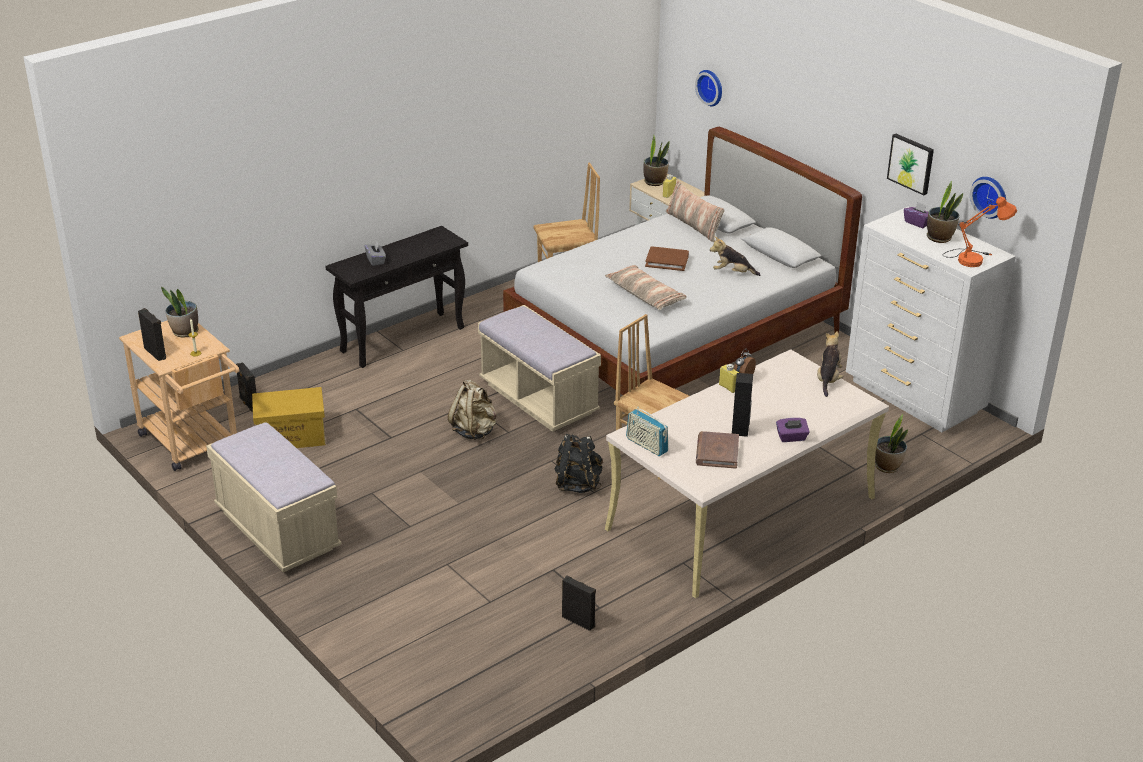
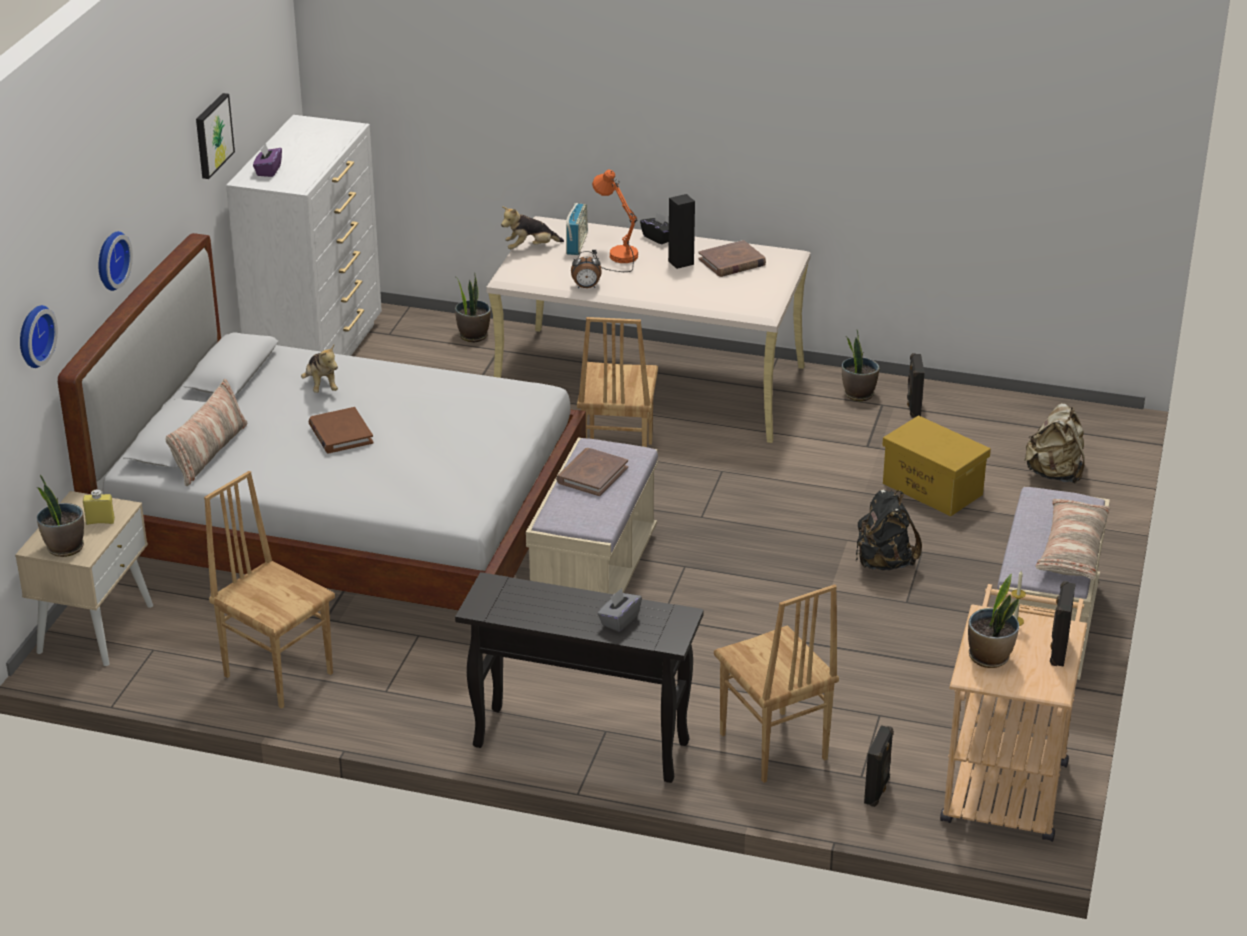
camera: 125 degrees left, 0 degrees up
(290, 437) = (893, 715): yellow storage box -> yellow storage box (933, 489)
(322, 389) = (772, 748): none -> brown chair
(474, 431) = (712, 589): beige backpack -> beige backpack (1054, 474)
(547, 337) = (592, 475): none -> brown book
(577, 484) = (721, 485): black backpack -> black backpack (883, 562)
(645, 295) = (444, 421): pillow -> pillow (1071, 550)
(646, 445) = (769, 296): radio -> radio (576, 244)
(728, 387) = (613, 289): yellow bottle -> none
(791, 438) = (658, 238): purple tissue box -> black tissue box
(939, 238) = (293, 153): potted plant -> potted plant (858, 394)
(973, 258) = (325, 130): orange table lamp -> orange table lamp (613, 257)
(990, 196) = (263, 81): wall clock -> wall clock (110, 260)

